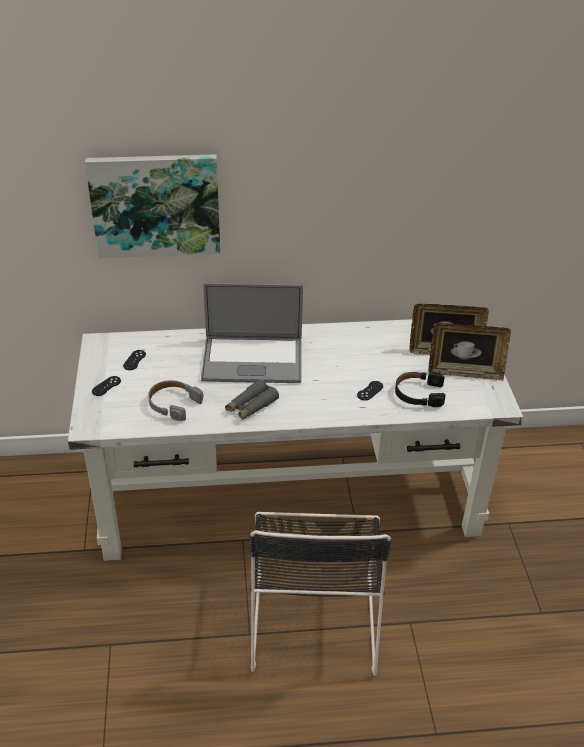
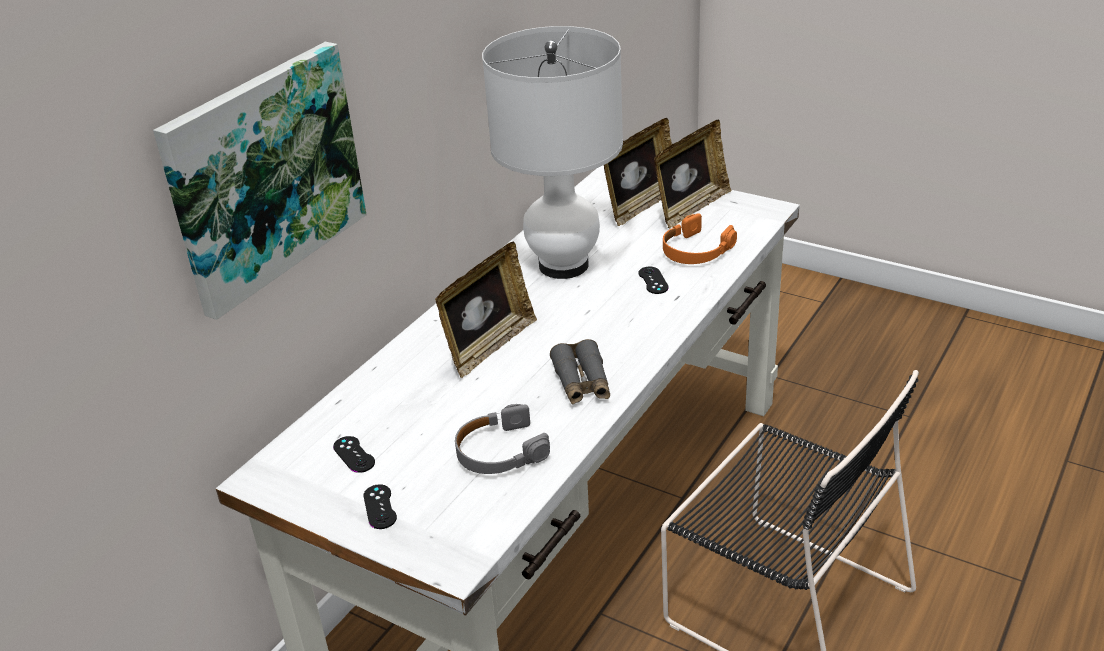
camera: 50 degrees left, 5 degrees down
(252, 360) = (489, 346): laptop -> picture frame
(350, 351) = (564, 265): none -> white table lamp
(419, 394) = (695, 250): black headphones -> orange headphones

